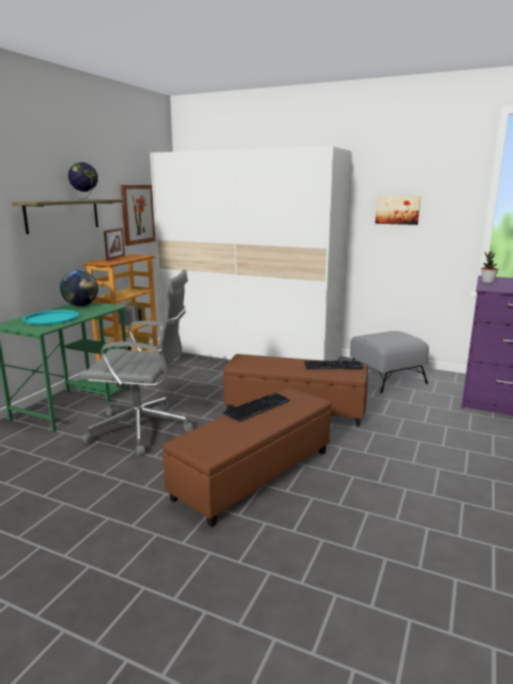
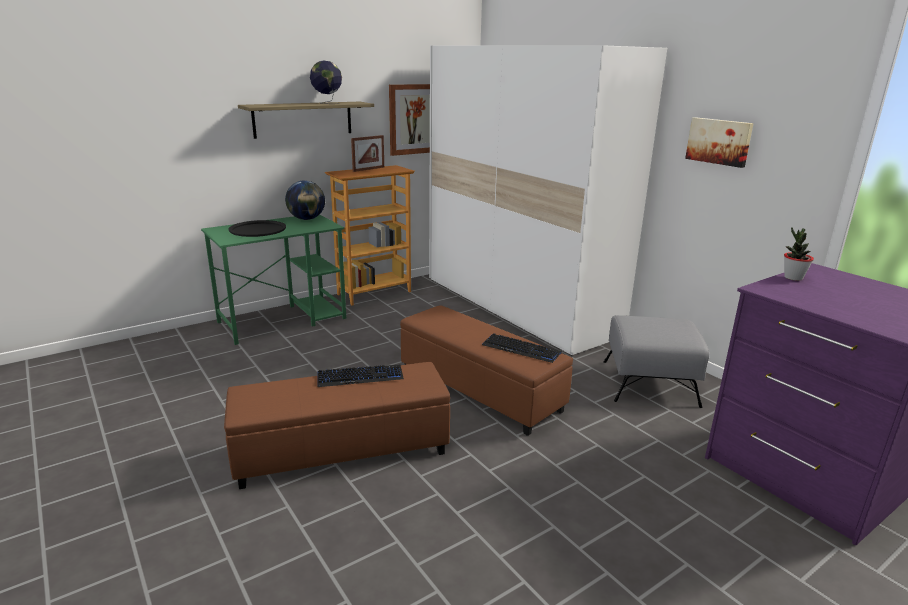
camera: 30 degrees right, 5 degrees up
(51, 318) = (258, 229): turquoise tray -> black tray
(143, 430) = (305, 366): grey office chair -> none

